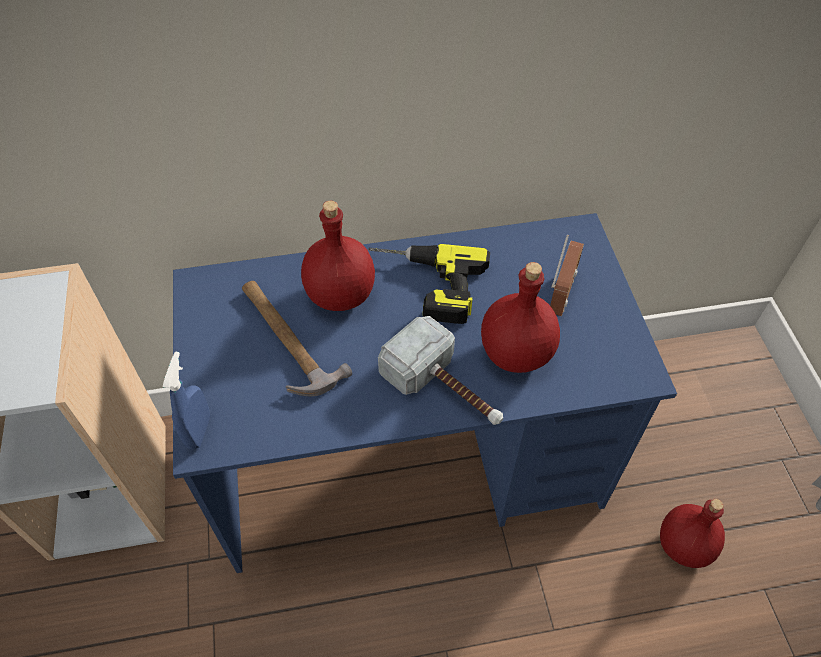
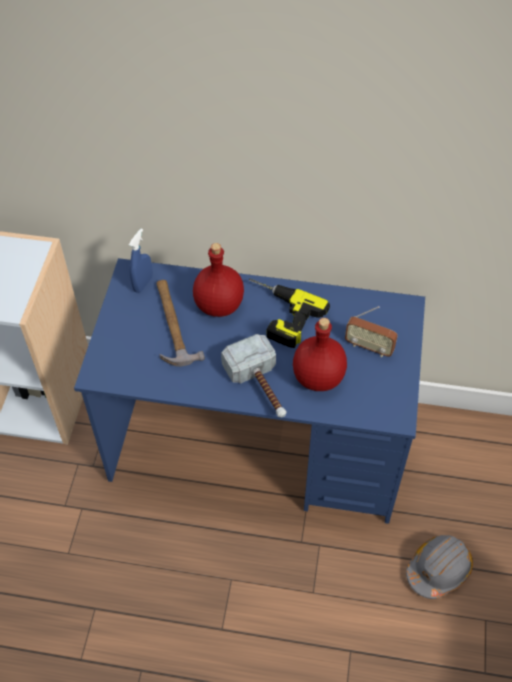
camera: 20 degrees right, 0 degrees up
(199, 431) = (98, 366): blue spray bottle -> blue spray bottle (143, 284)
(561, 294) = (369, 347): radio -> radio turned 75 degrees clockwise
(684, 545) = (438, 569): red bottle -> grey hard hat

